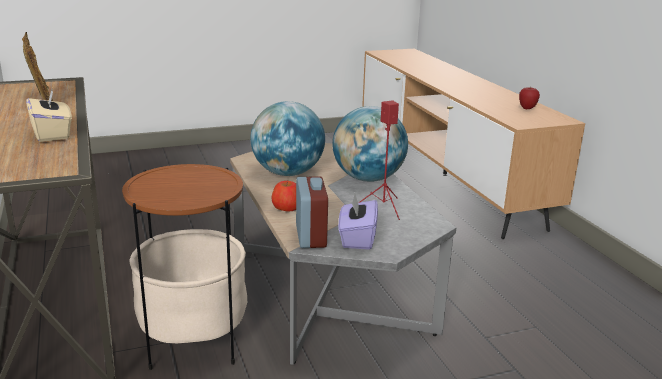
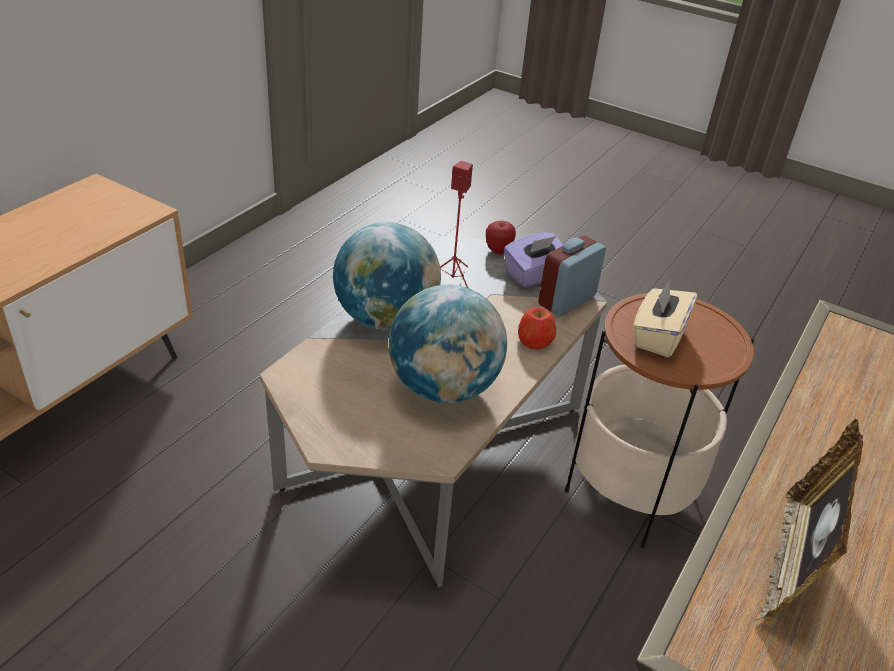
camera: 130 degrees left, 15 degrees up
(52, 134) = (825, 408): beige tissue box -> beige tissue box (658, 336)
(527, 108) = (48, 218): apple -> apple (498, 251)

